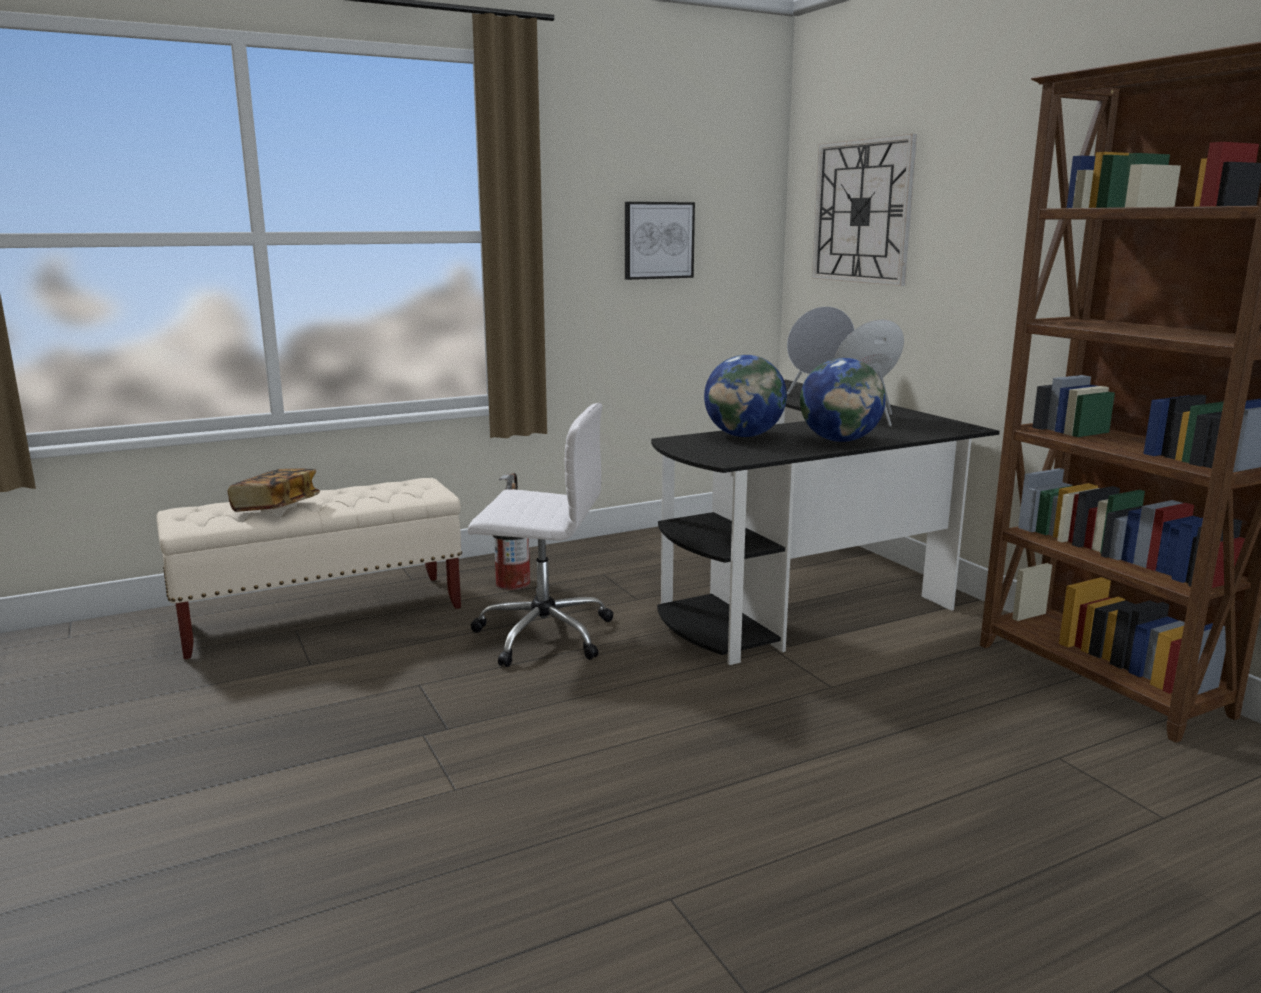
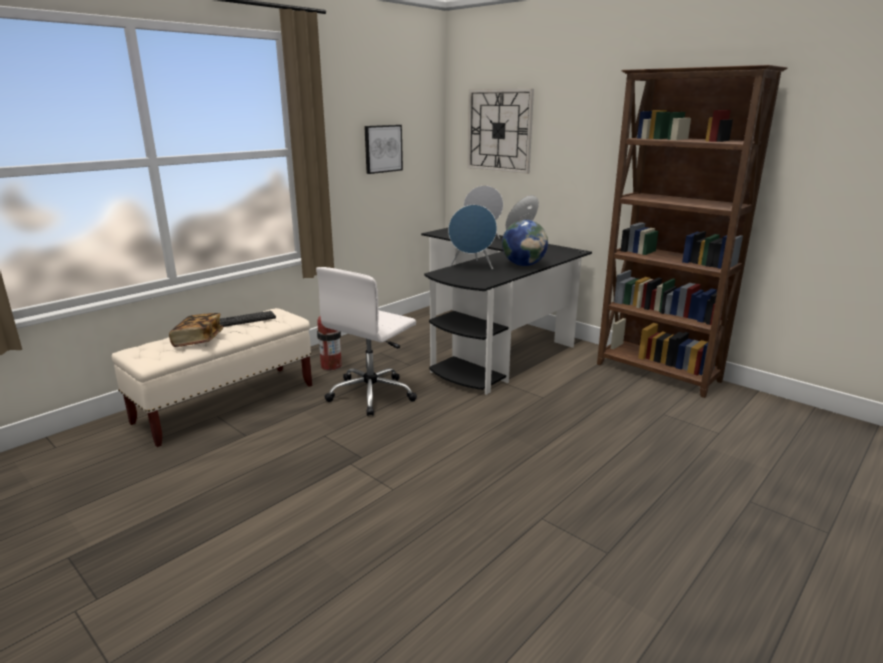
camera: 20 degrees left, 5 degrees up
(367, 488) = (245, 320): none -> keyboard
(541, 634) = (372, 394): white office chair -> white office chair turned 135 degrees clockwise
(744, 436) = (472, 266): globe -> blue speaker

